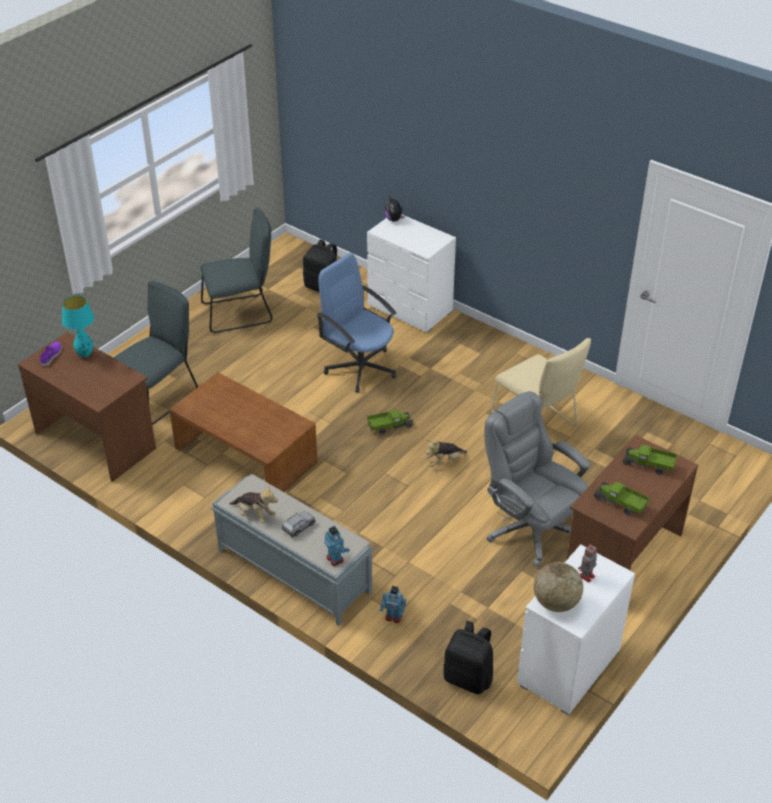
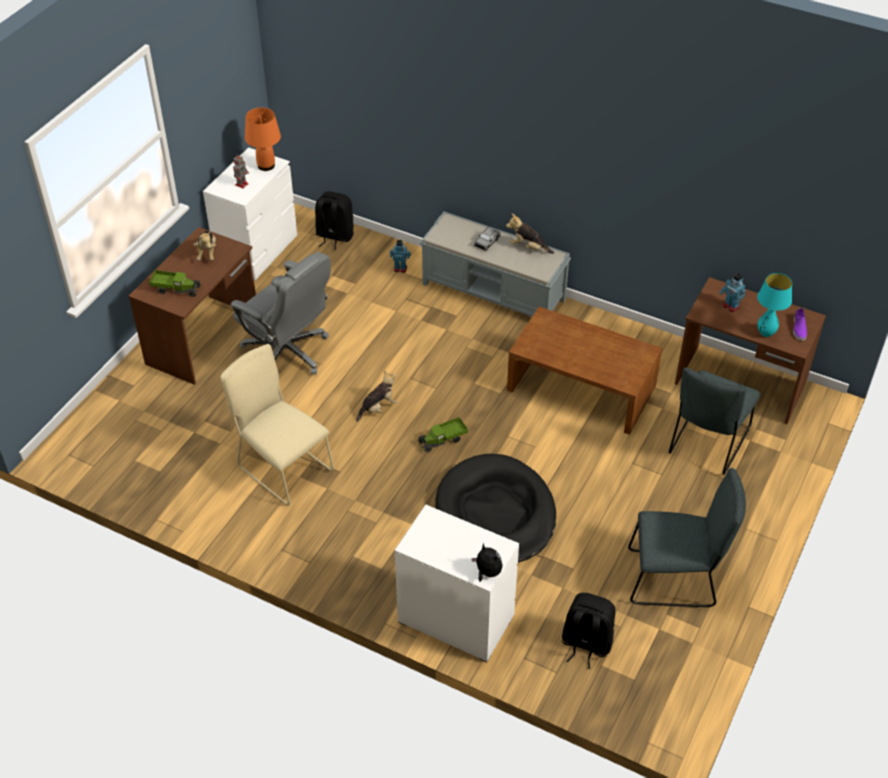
camera: 170 degrees right, 5 degrees up
(240, 313) = (675, 579): grey chair -> grey chair turned 150 degrees counterclockwise
(335, 559) = (448, 223): toy robot -> toy robot (730, 306)
(360, 367) = (496, 513): blue office chair -> black dog bed
(556, 602) = (266, 165): globe -> orange table lamp
(620, 503) = (207, 253): toy truck -> plush toy

